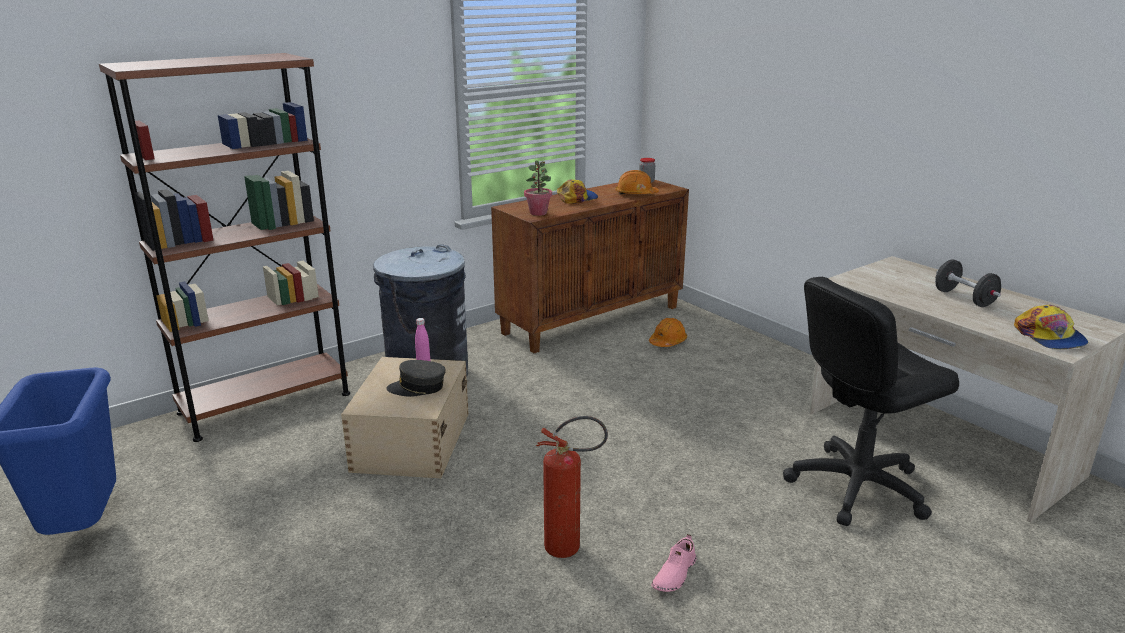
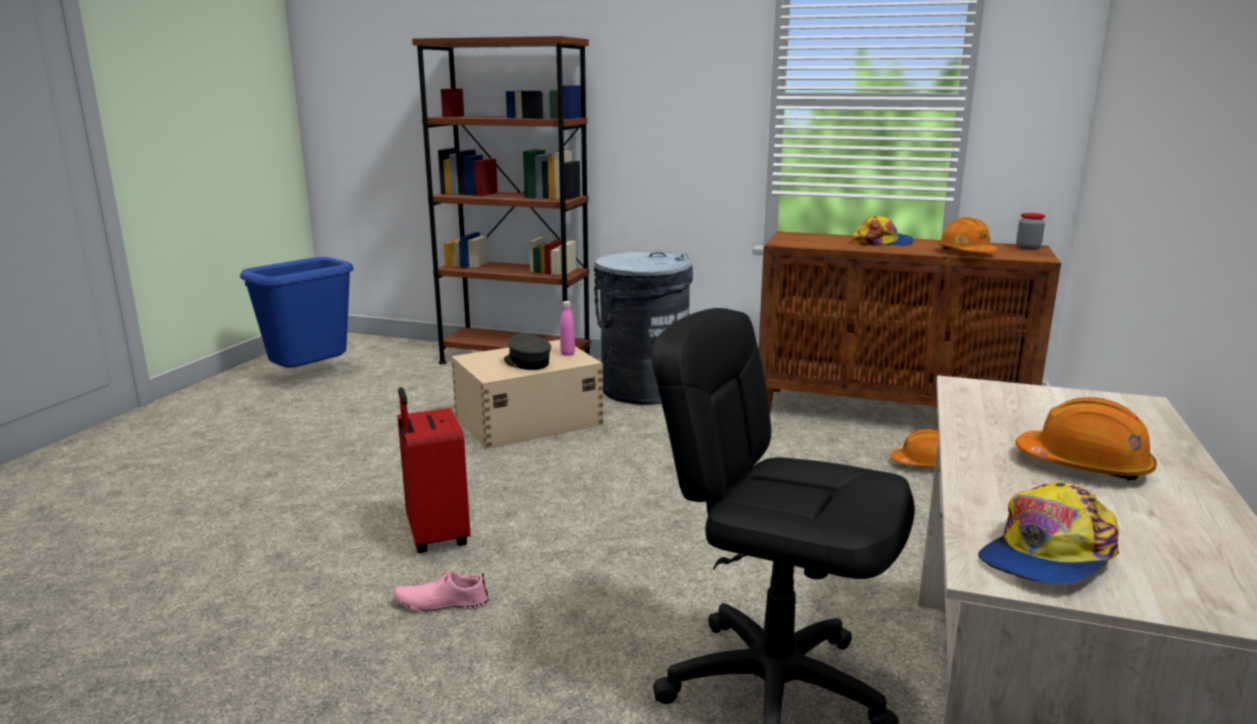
camera: 55 degrees right, 5 degrees down
(538, 213) = (798, 242): potted plant -> none
(571, 549) = (435, 536): fire extinguisher -> red suitcase
(964, 298) = (1084, 465): black dumbbell -> orange hard hat

